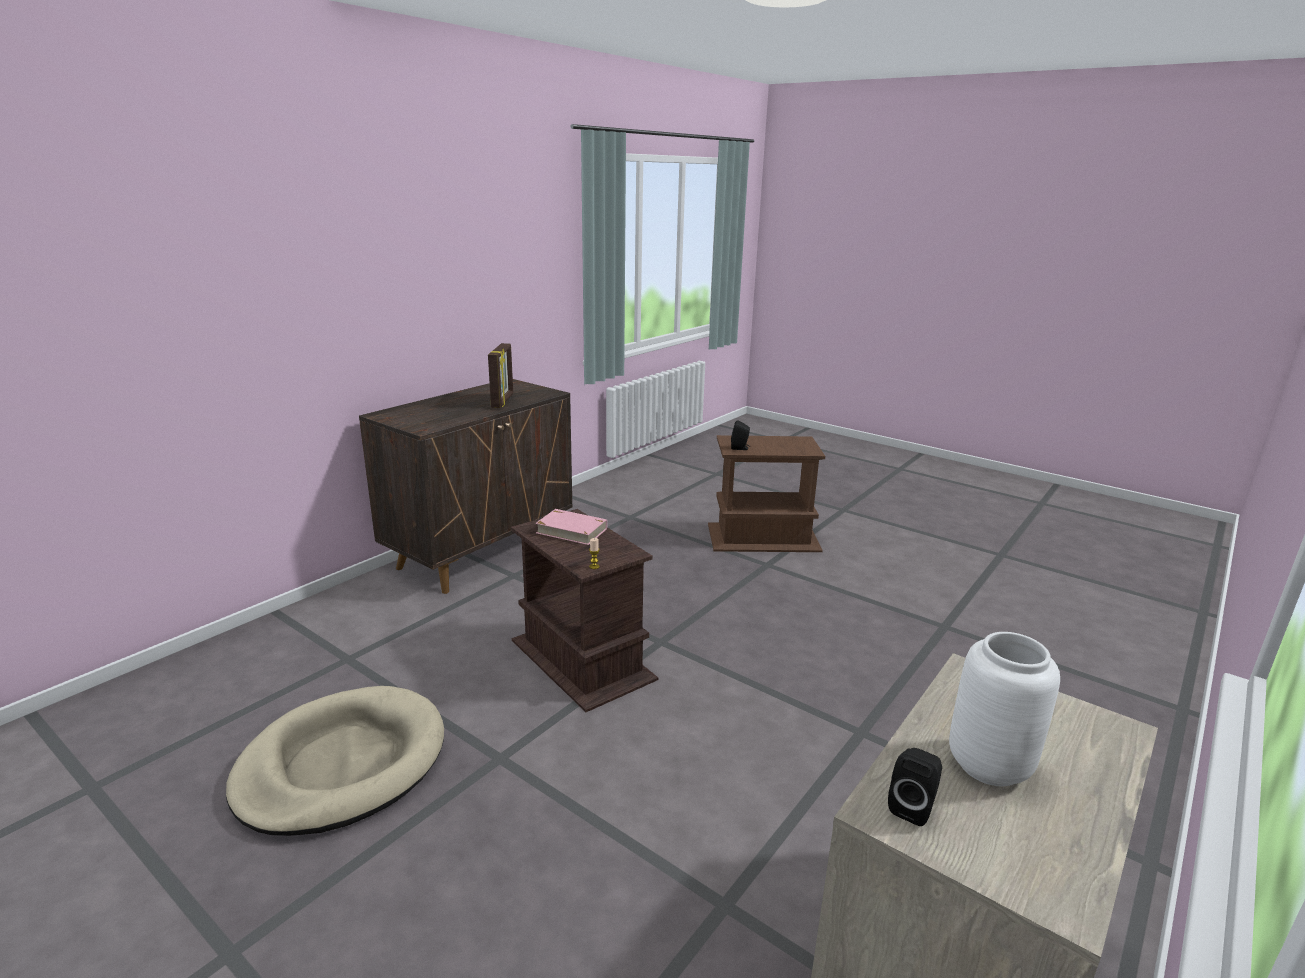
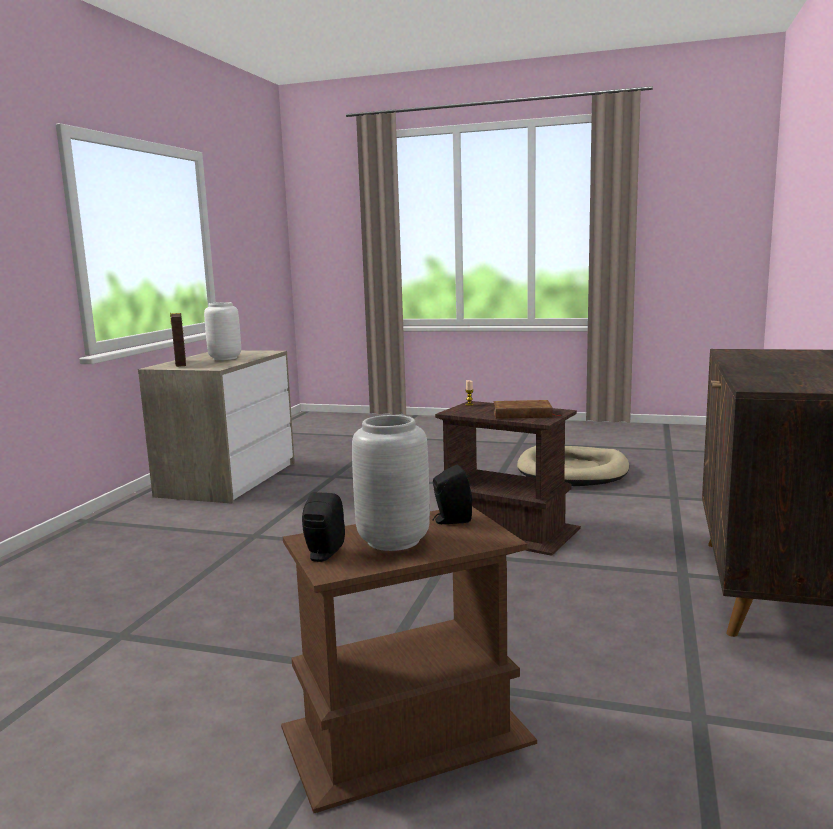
camera: 160 degrees right, 10 degrees down
(503, 401) = (766, 372): picture frame -> picture frame (180, 364)
(571, 530) = (522, 414): pink book -> brown book
(772, 444) = (395, 540): none -> grey vase
(912, 807) = (259, 353): black speaker -> black speaker (322, 554)

